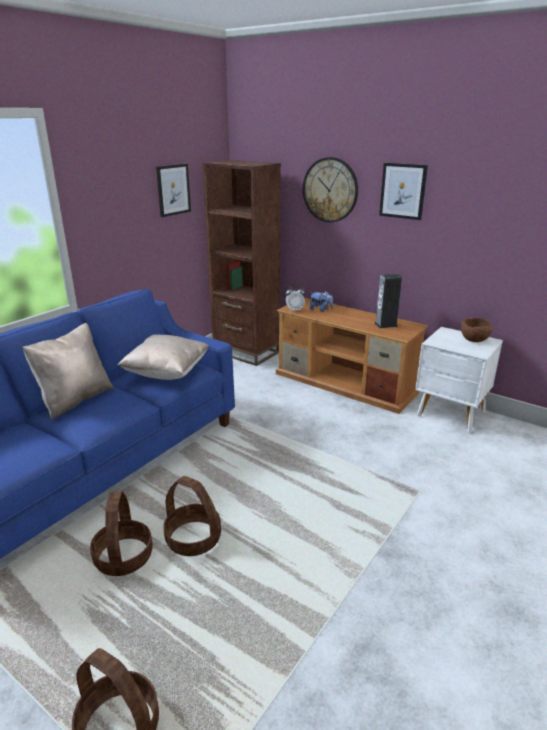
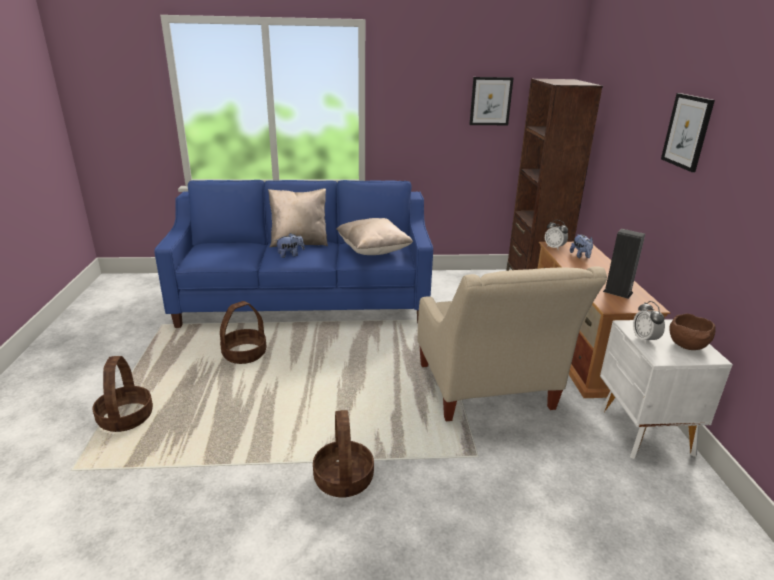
camera: 50 degrees right, 0 degrees up
(95, 415) = (290, 255): none -> plush toy
(193, 539) = (286, 370): basket -> basket (343, 478)
(330, 190) = (633, 121): wall clock -> none
(353, 446) = (488, 392): none -> beige armchair
(454, 346) = (644, 339): none -> alarm clock

